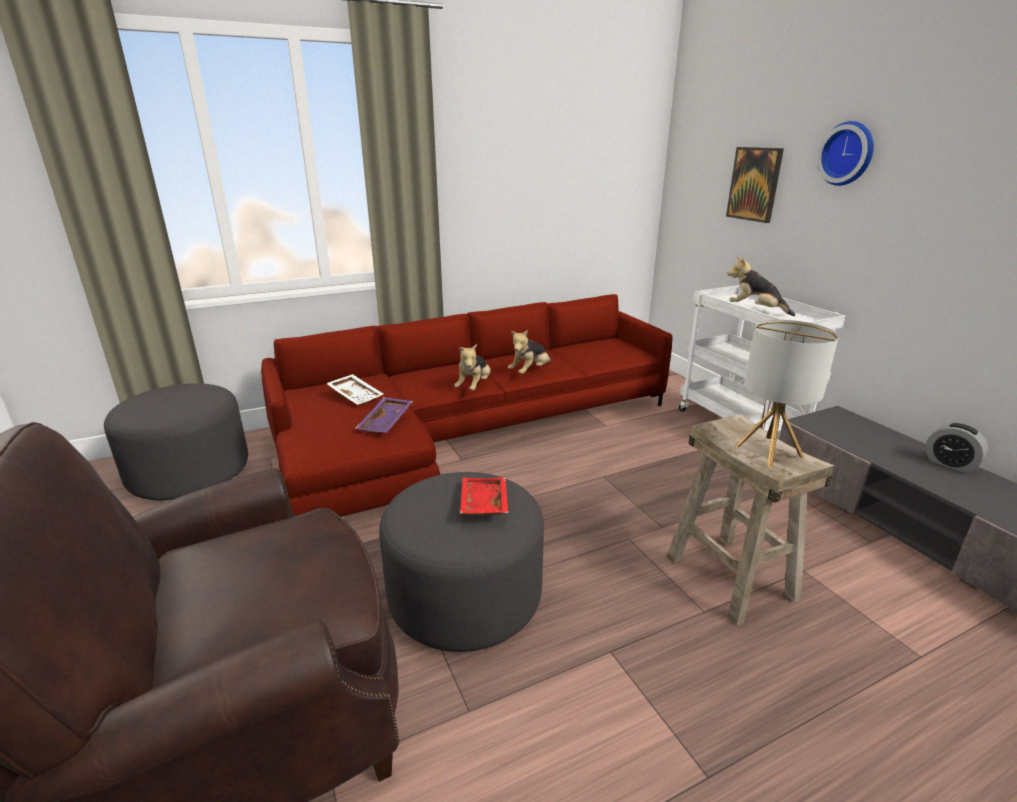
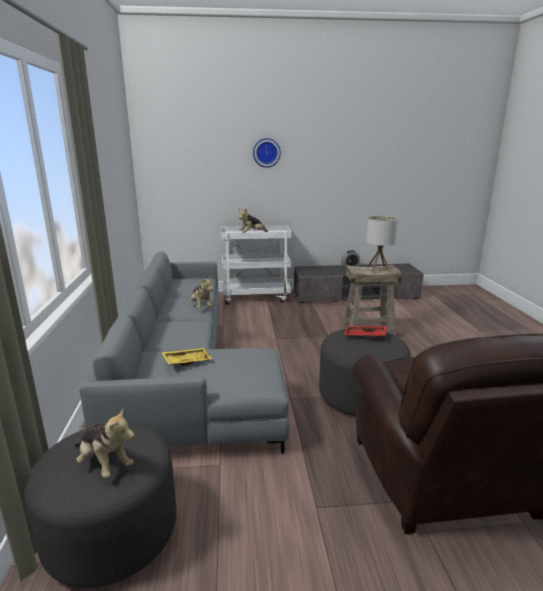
camera: 70 degrees left, 5 degrees down
(356, 396) = (187, 361): white tray -> yellow tray
(387, 422) = (245, 353): purple tray -> none
(466, 432) = (185, 368): red sofa -> grey sofa
(474, 387) = (203, 325): plush toy -> plush toy (104, 464)
(754, 184) = (214, 171): picture -> none

